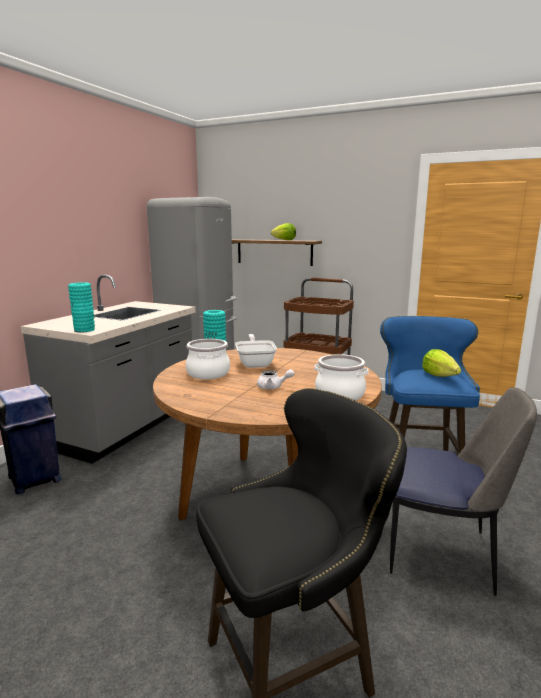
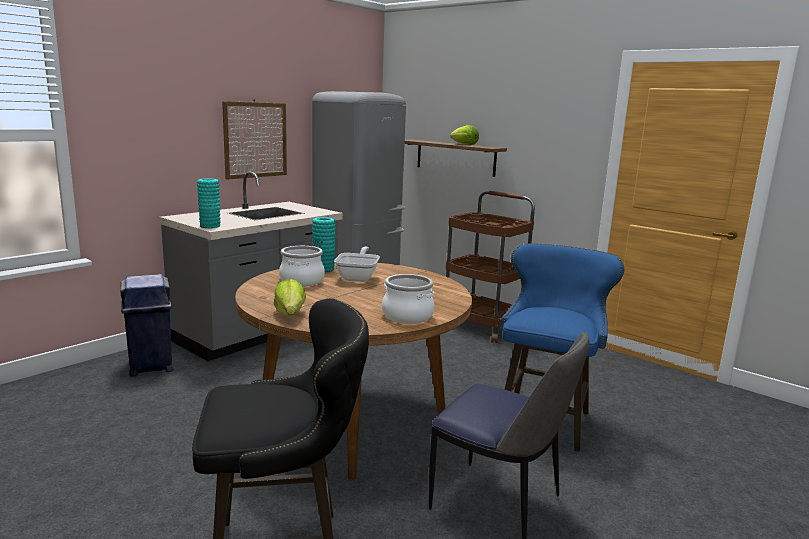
camera: 15 degrees right, 0 degrees up
(101, 243) = (255, 138): none -> picture
(273, 387) = (349, 301): white teapot -> none
(439, 375) = (561, 316): lettuce -> lettuce (290, 314)

